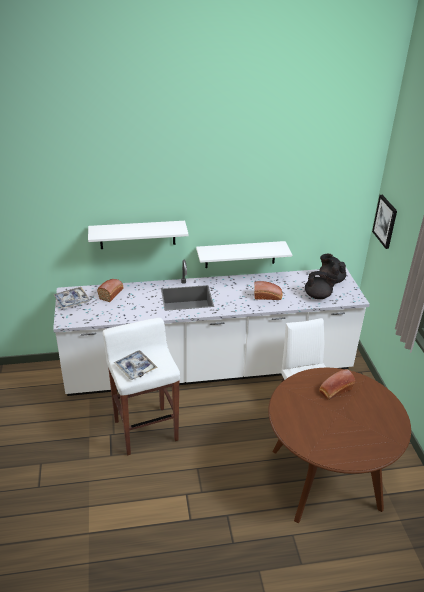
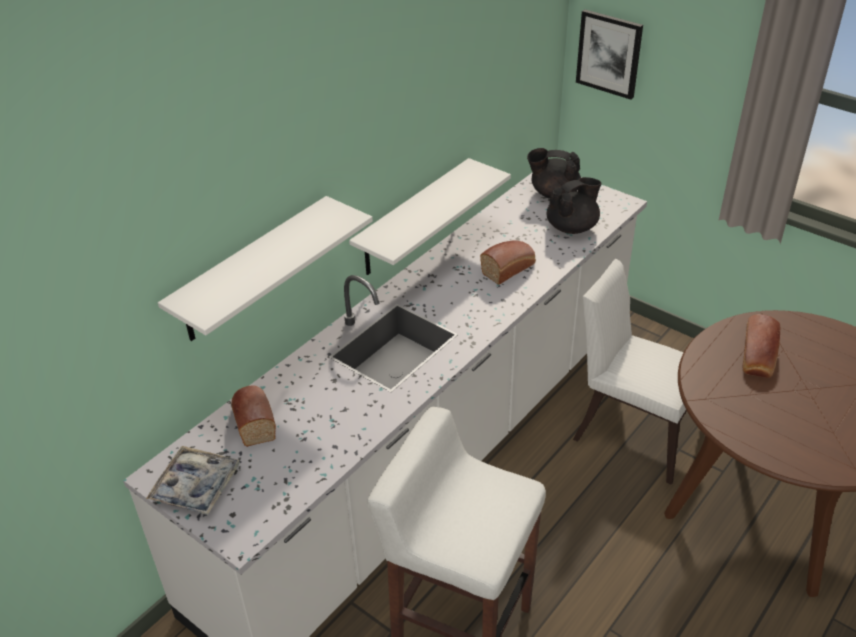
camera: 40 degrees left, 5 degrees up
(135, 368) = (472, 530): tray -> none

